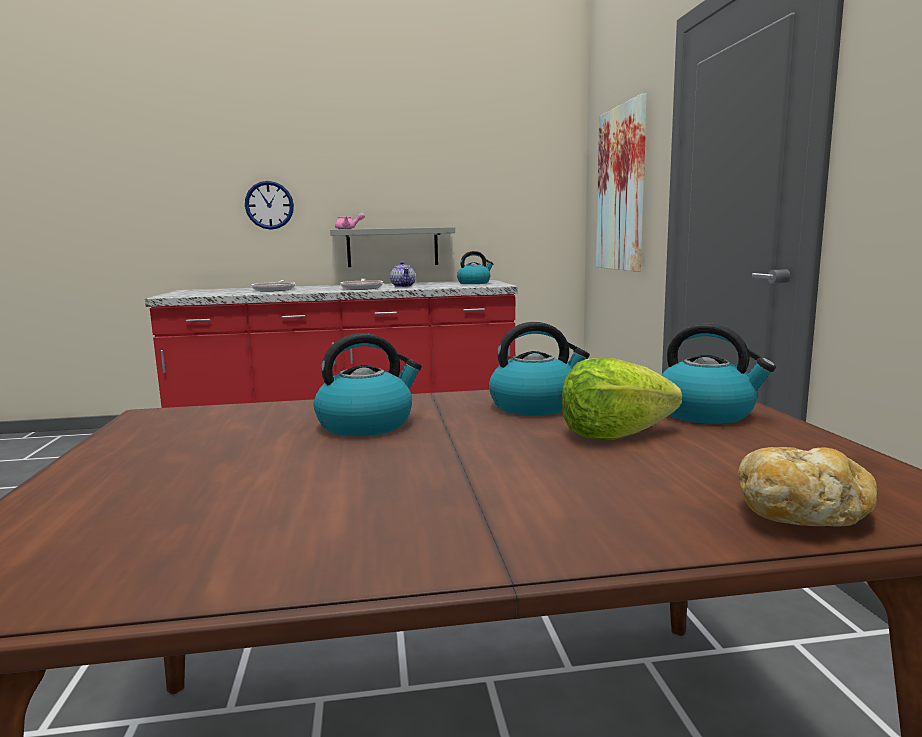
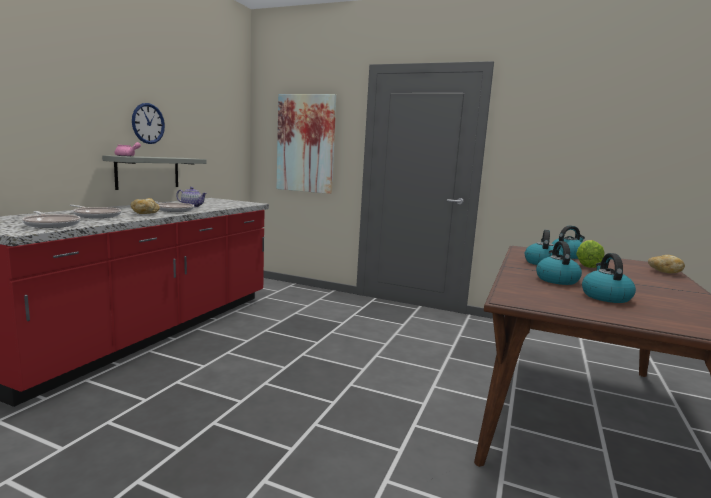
camera: 60 degrees left, 0 degrees up
(209, 293) = (51, 224): none -> frying pan
(269, 205) = (43, 126): wall clock -> wall clock (148, 123)
(318, 290) = (145, 213): none -> bread
(474, 283) = (223, 201): kettle -> kettle (605, 297)

